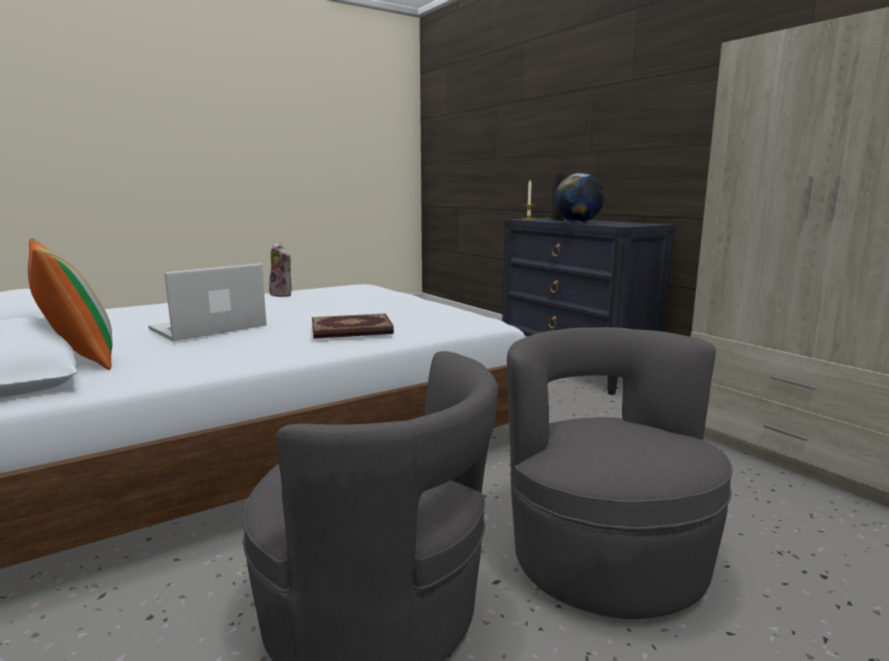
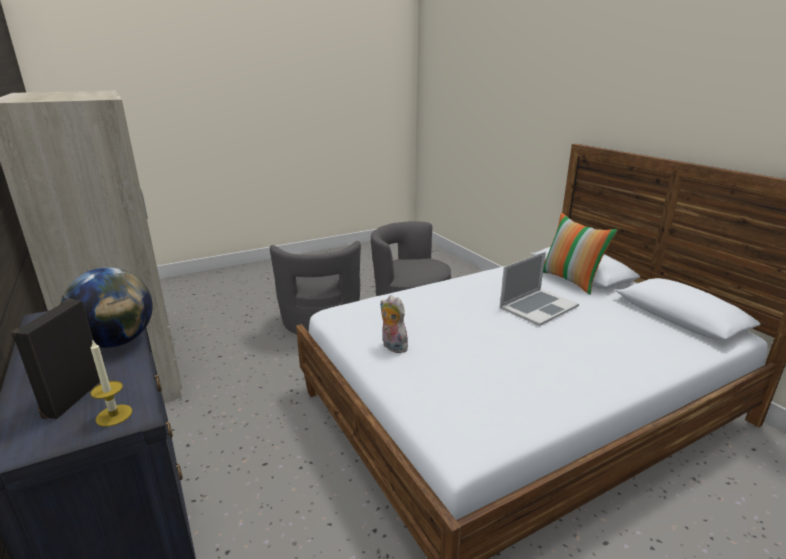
camera: 175 degrees left, 10 degrees up
(283, 295) = (550, 390): plush toy -> plush toy (392, 347)
(351, 330) = (434, 295): book -> none

